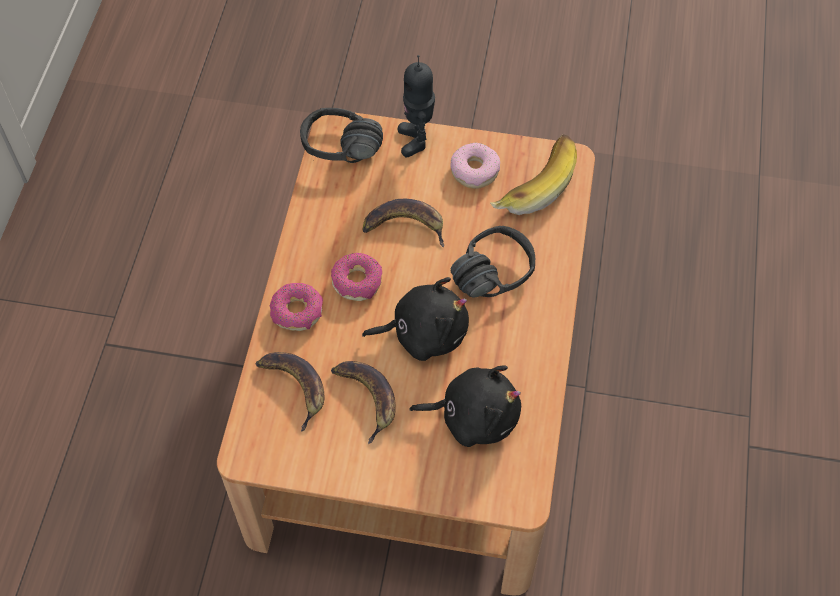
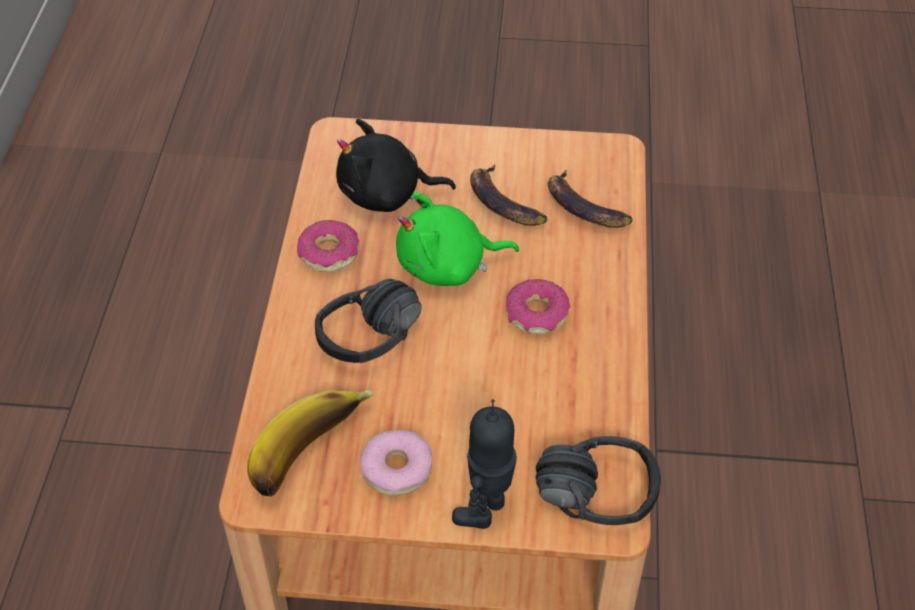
camera: 175 degrees right, 10 degrees down
(297, 312) = (600, 277): donut -> donut (329, 253)
(405, 225) = (486, 385): banana -> none
(416, 140) = (486, 510): toy robot -> toy robot turned 135 degrees counterclockwise
(424, 333) = (448, 266): black plush toy -> green plush toy

